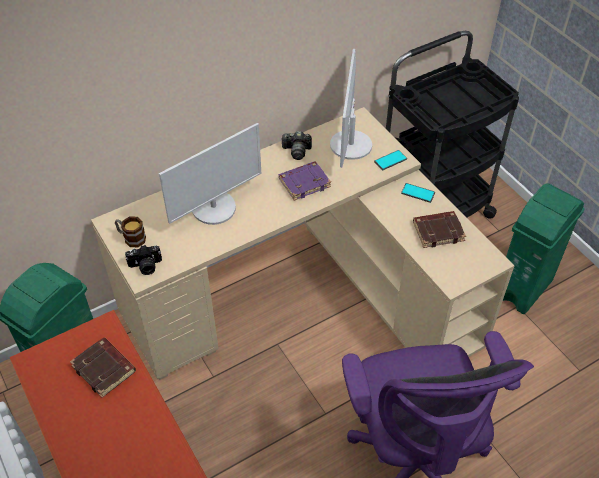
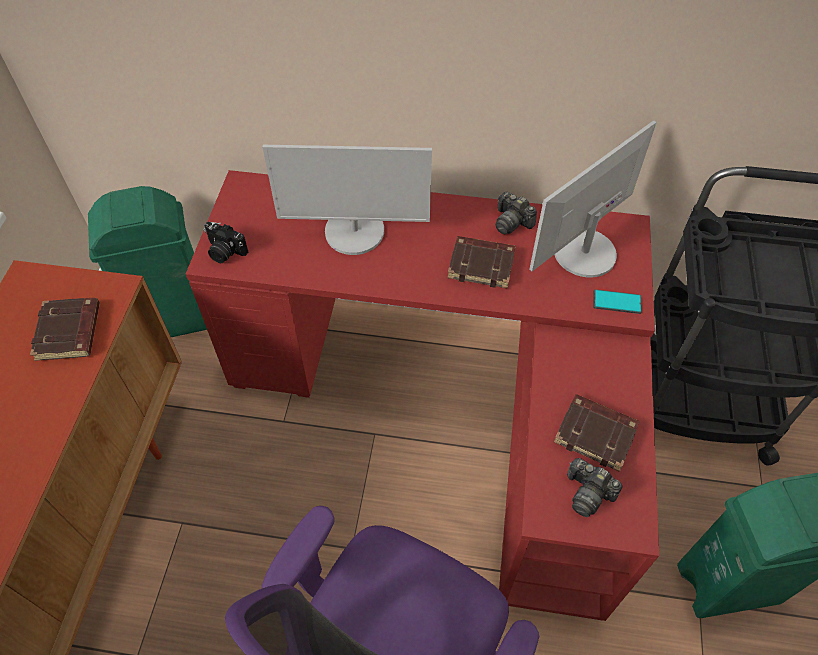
camera: 40 degrees right, 5 degrees up
(131, 238) = (243, 213): mug -> none
(304, 182) = (482, 265): purple book -> brown book
(306, 294) = (454, 401): beige desk -> red desk
(418, 193) = (618, 367): phone -> none
(460, 260) = (588, 493): none -> camera

